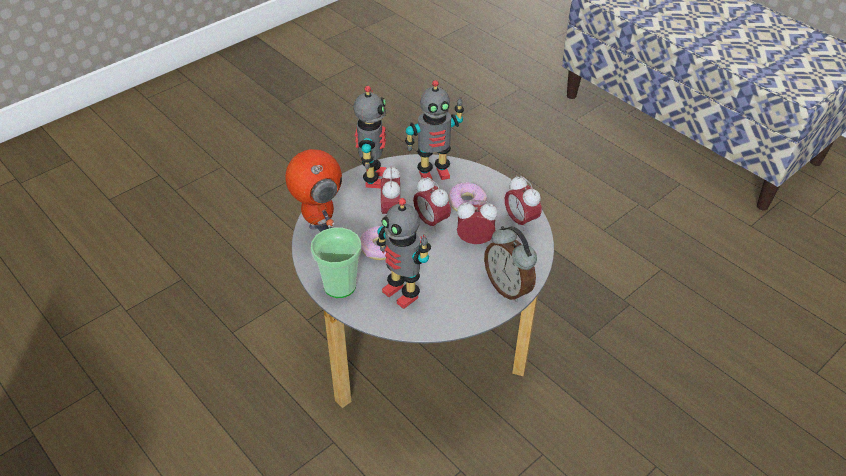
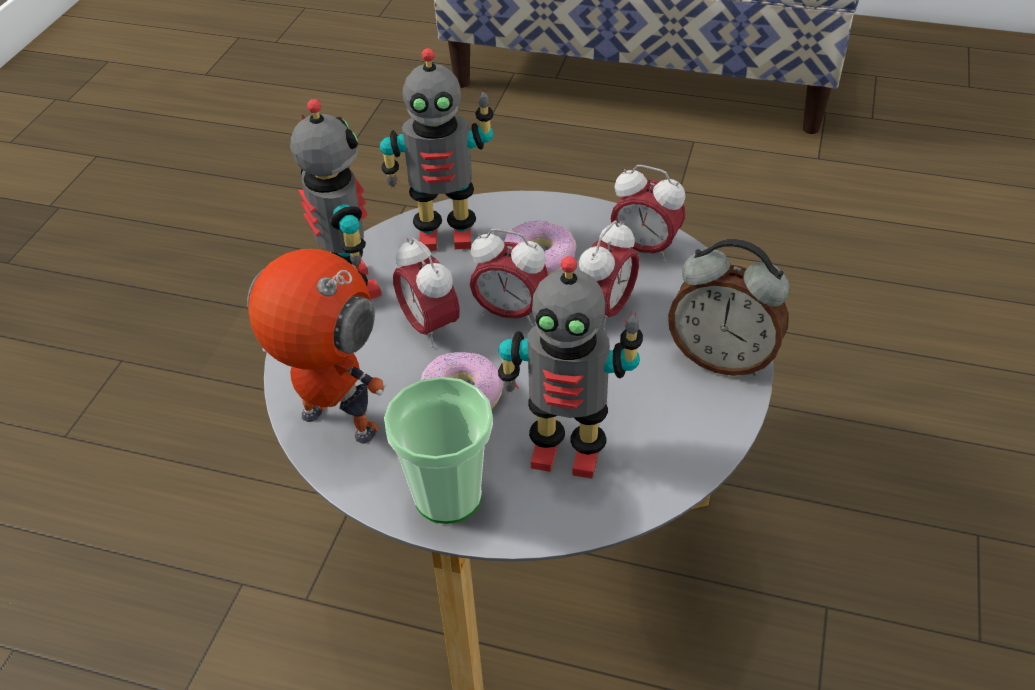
camera: 30 degrees left, 0 degrees up
(433, 173) = (445, 235): toy robot -> toy robot turned 45 degrees clockwise
(475, 241) = (605, 310): alarm clock -> alarm clock turned 150 degrees clockwise

